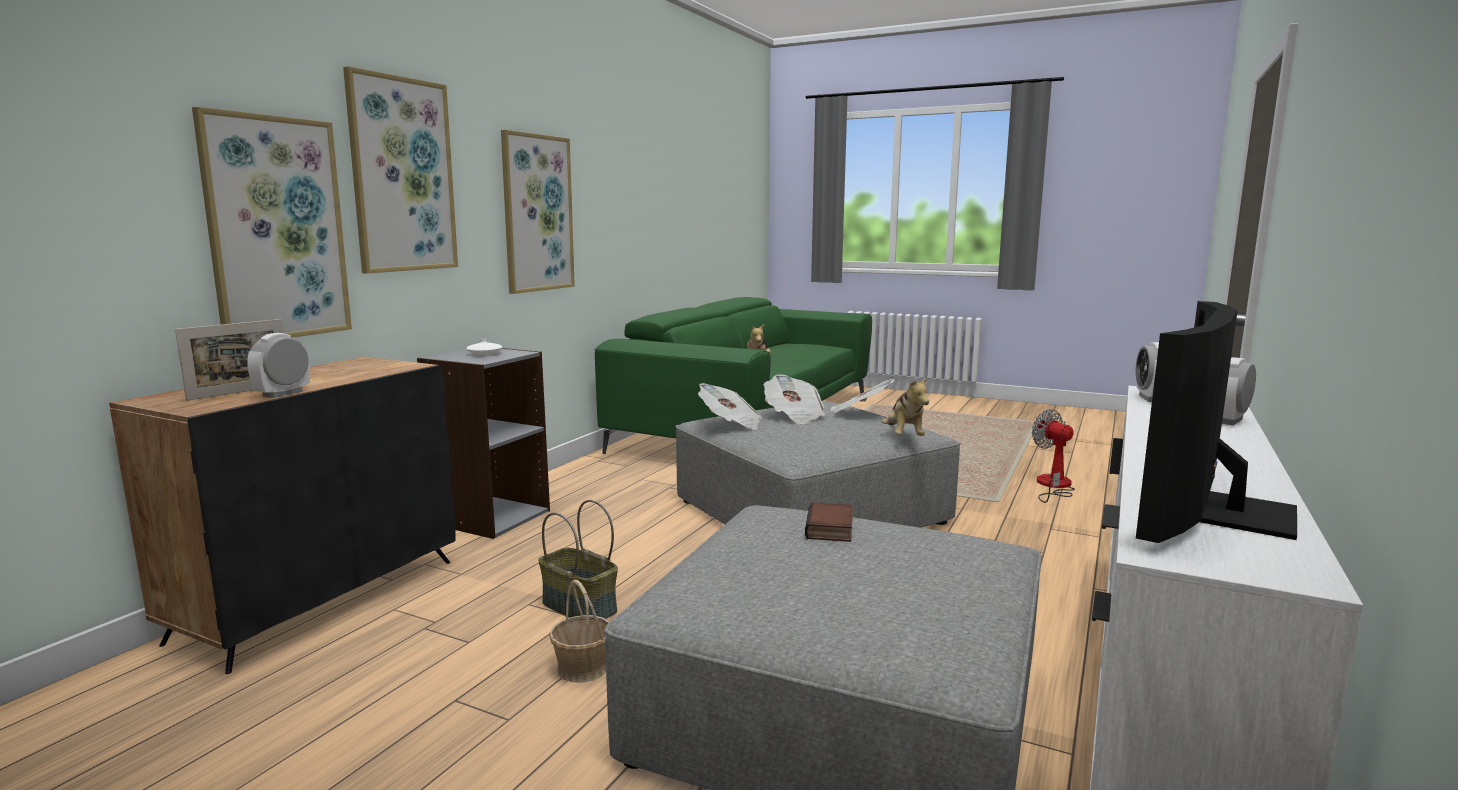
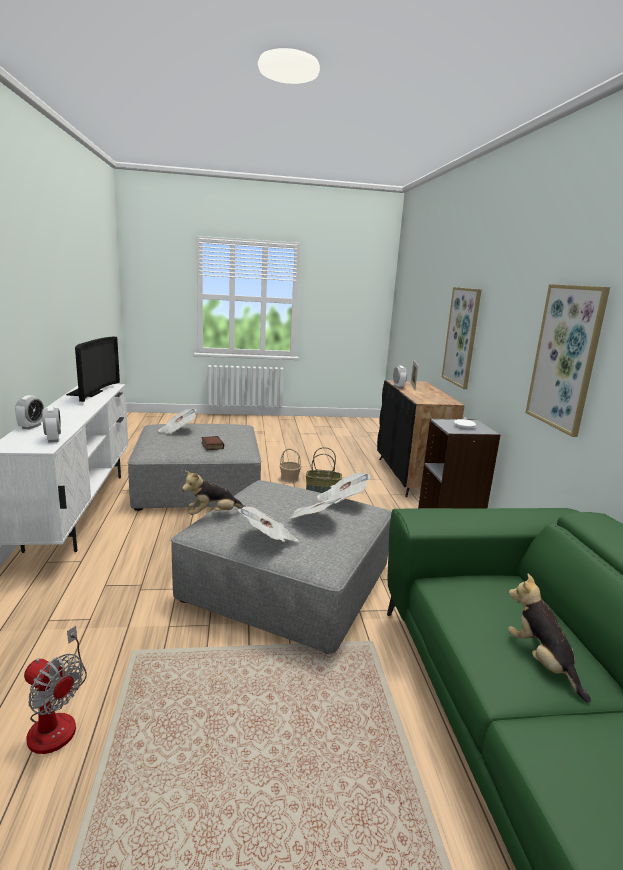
camera: 145 degrees right, 5 degrees up
(402, 175) = (499, 317): picture -> none
(896, 602) = (177, 431): none -> newspaper
(904, 436) = (213, 514): plush toy -> plush toy turned 75 degrees counterclockwise

